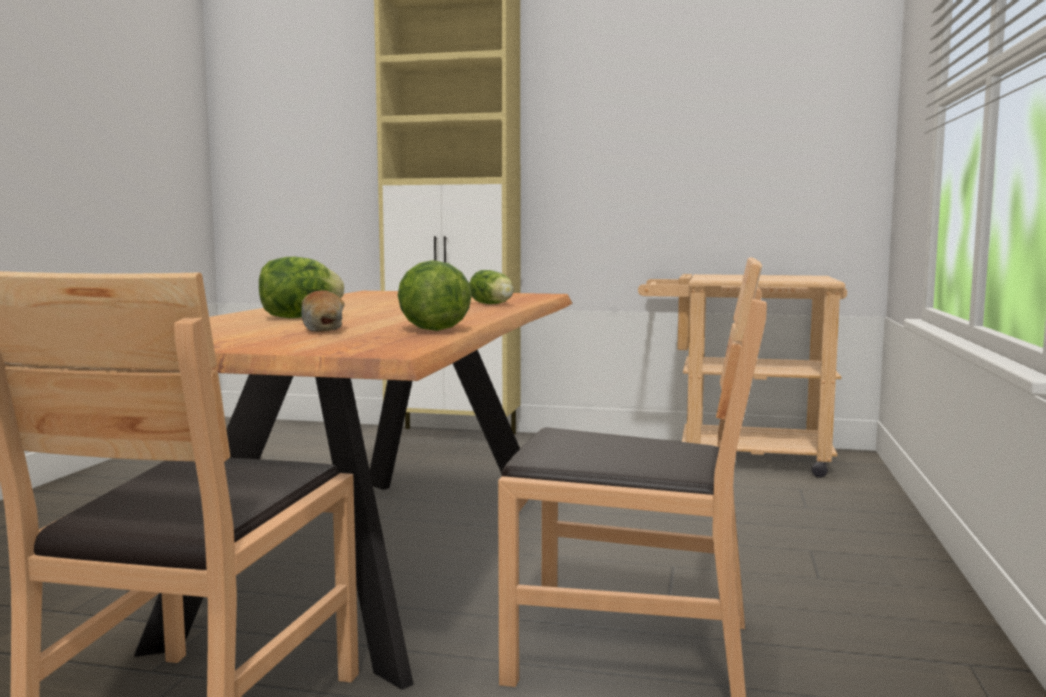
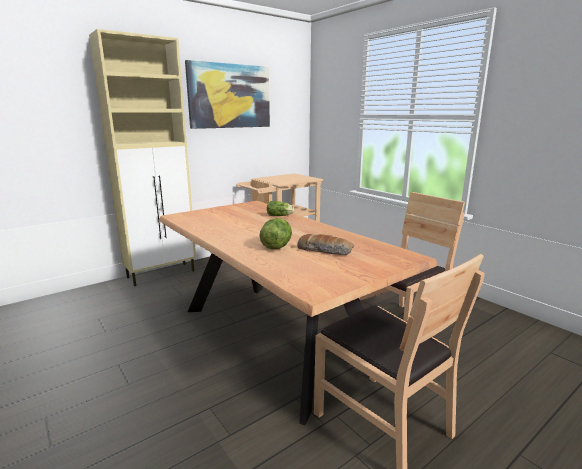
camera: 50 degrees left, 10 degrees up
(432, 329) = (356, 240): lettuce -> none
(652, 89) = (230, 96): none -> picture

